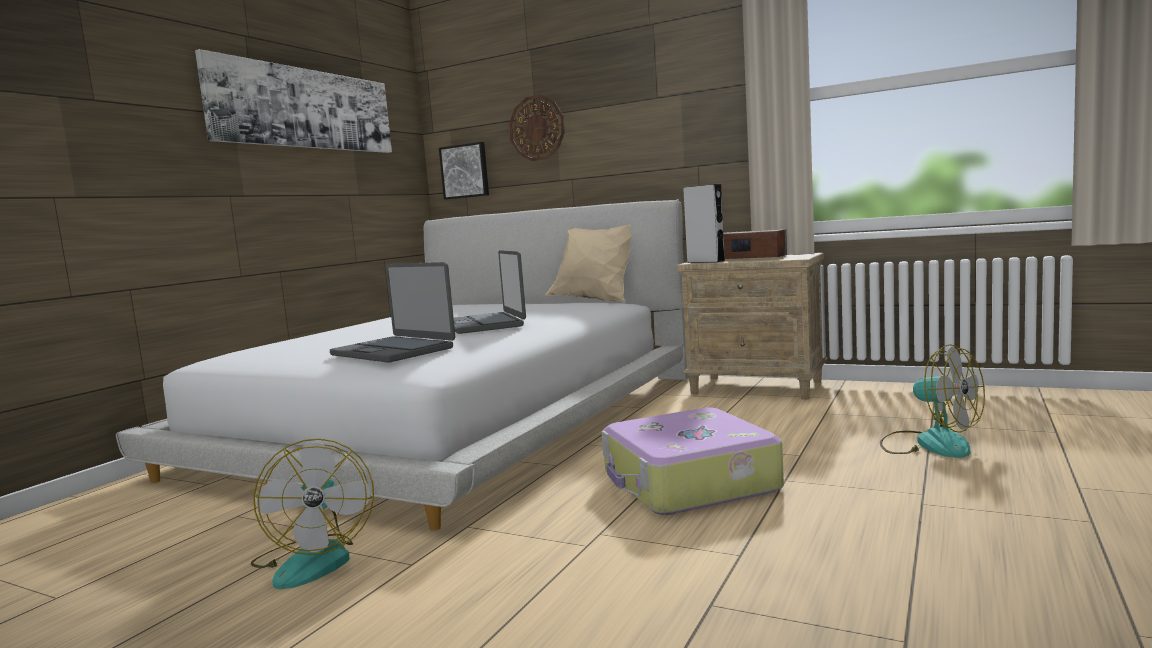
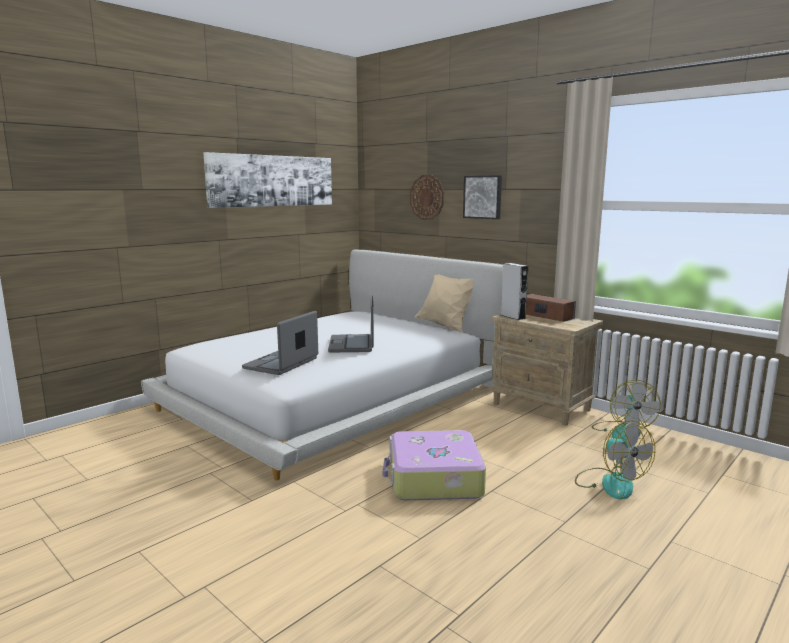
camera: 15 degrees right, 5 degrees up
(314, 560) = (208, 485): fan -> fan (622, 431)
(394, 351) = (282, 363): laptop -> laptop turned 60 degrees clockwise
(465, 171) = (381, 219): picture -> picture (483, 197)

